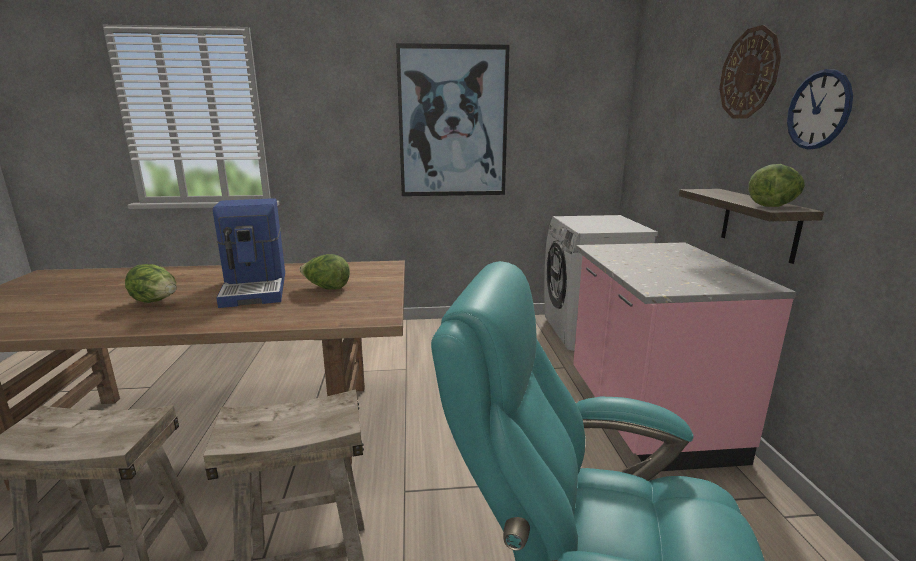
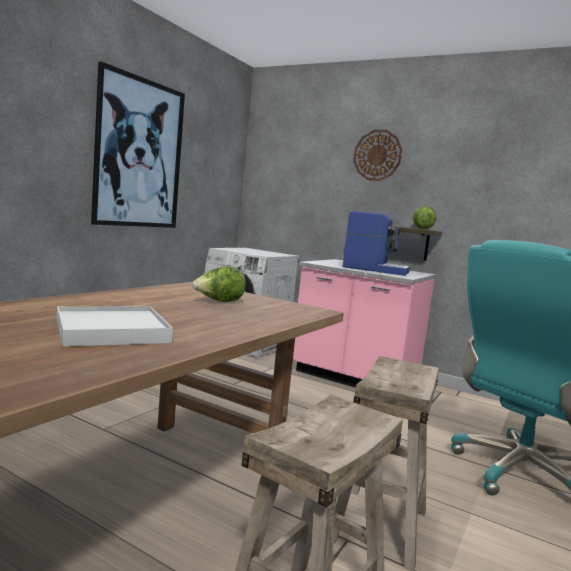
camera: 55 degrees left, 10 degrees down
(156, 302) = (111, 331): lettuce -> white tray
(256, 288) = (163, 309): coffee machine -> coffee machine (375, 269)
(818, 110) = (431, 180): wall clock -> none

